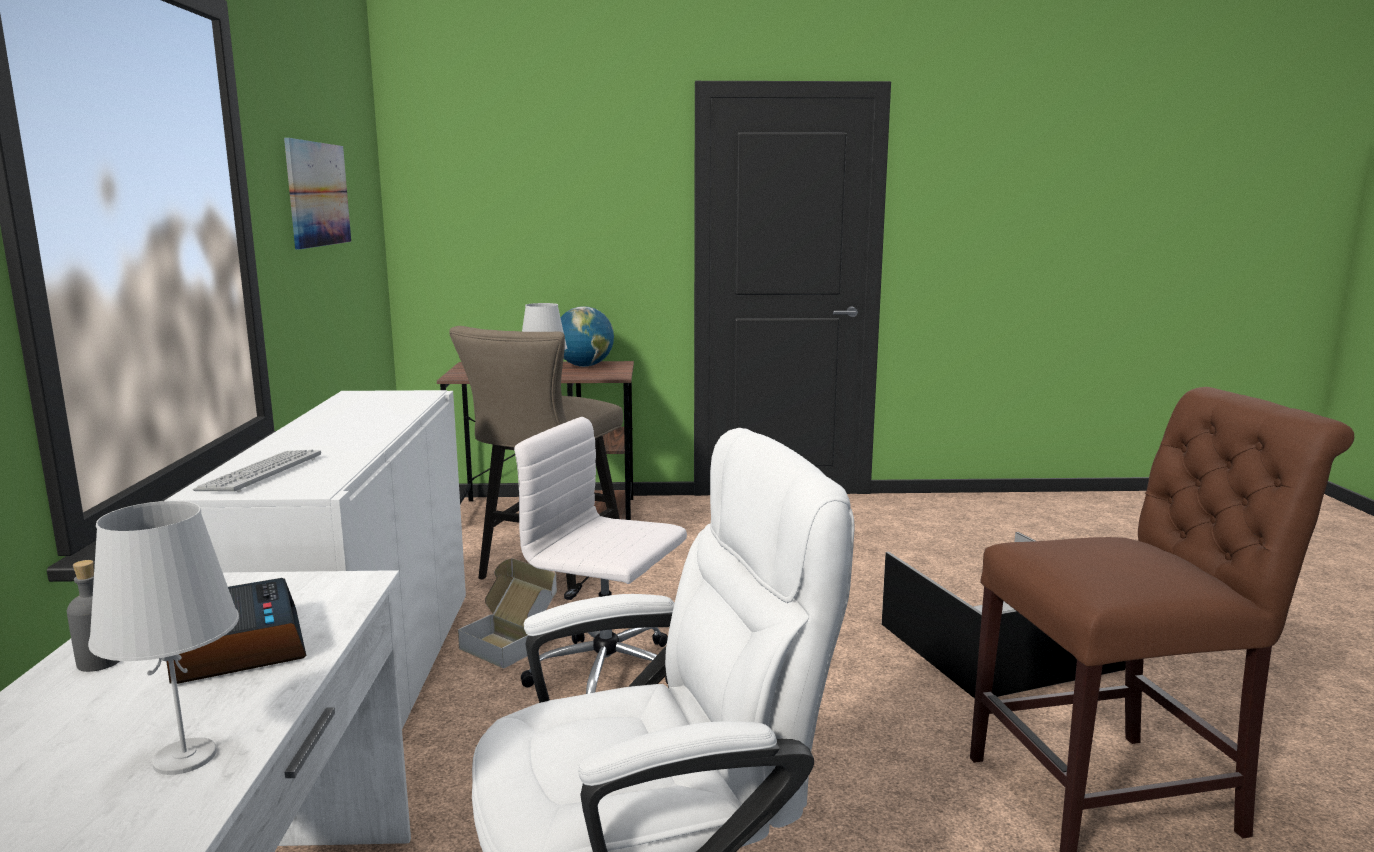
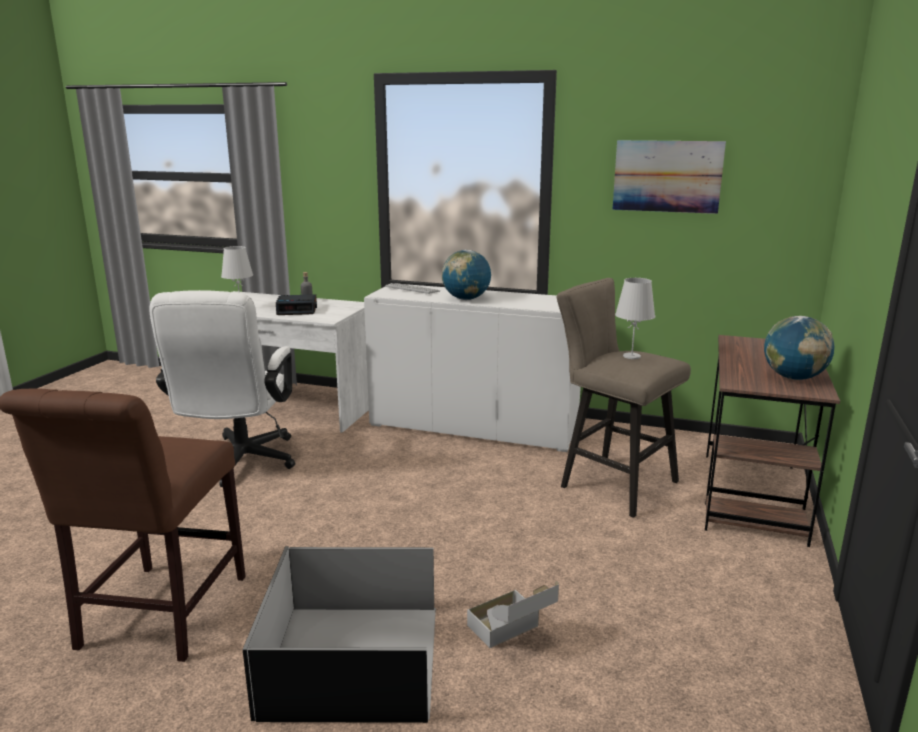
camera: 110 degrees right, 5 degrees up
(360, 434) = (466, 299): none -> globe
(511, 643) = (496, 462): cardboard box -> cardboard box (512, 635)
(609, 675) = (436, 484): white office chair -> none

